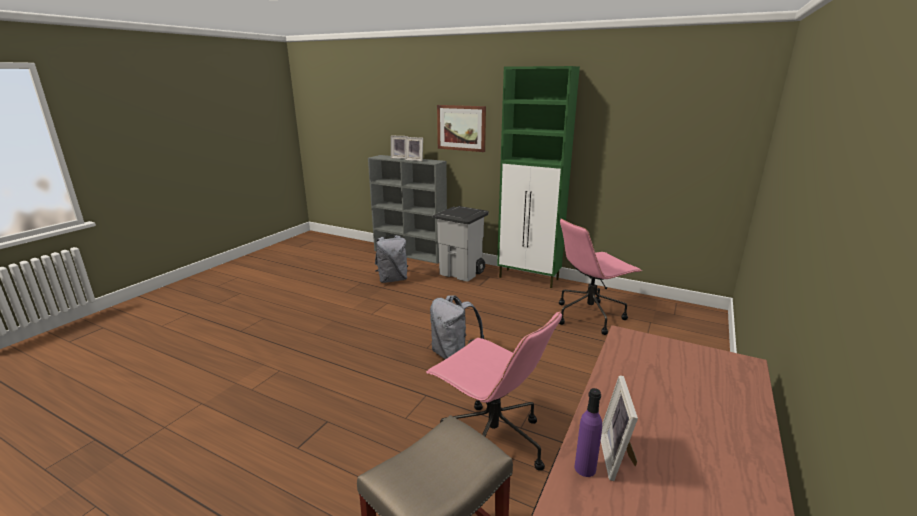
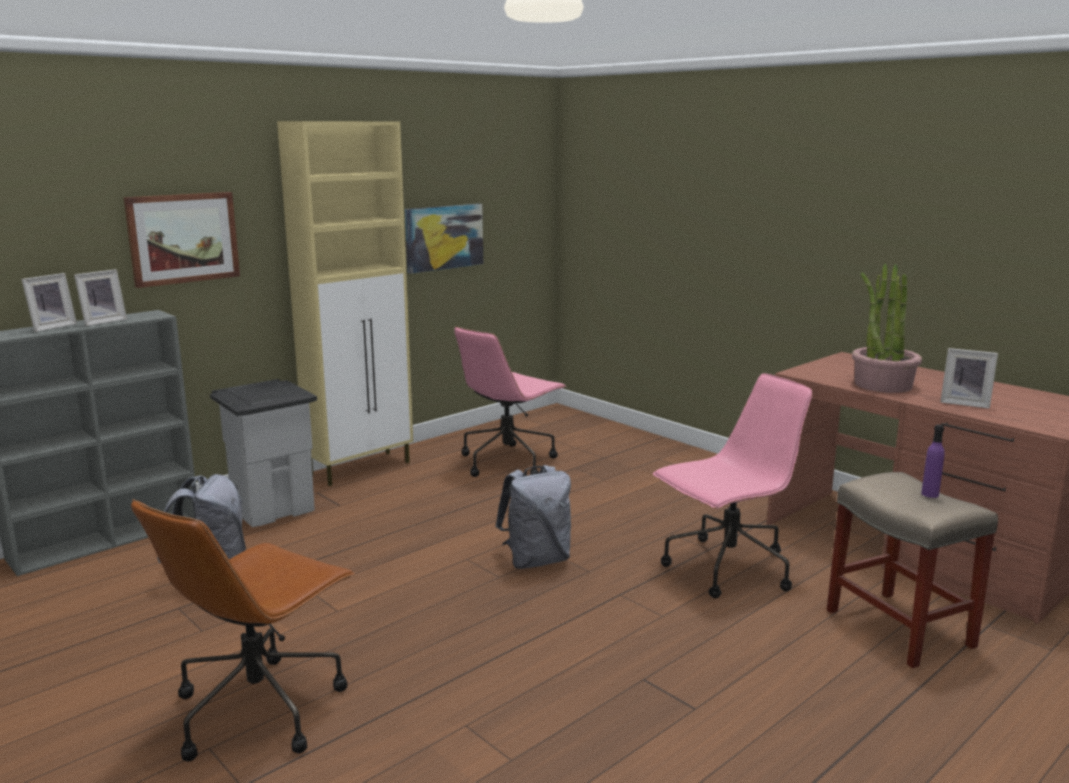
camera: 70 degrees left, 5 degrees down
(291, 319) = (260, 707): none -> brown office chair
(529, 278) = (361, 468): green cabinet -> beige cabinet
(585, 468) = (979, 412): purple bottle -> purple bottle (930, 494)
(589, 316) = (508, 461): pink office chair -> pink office chair turned 45 degrees clockwise
(629, 152) = (444, 237): none -> picture
(637, 389) = (882, 385): none -> potted plant

